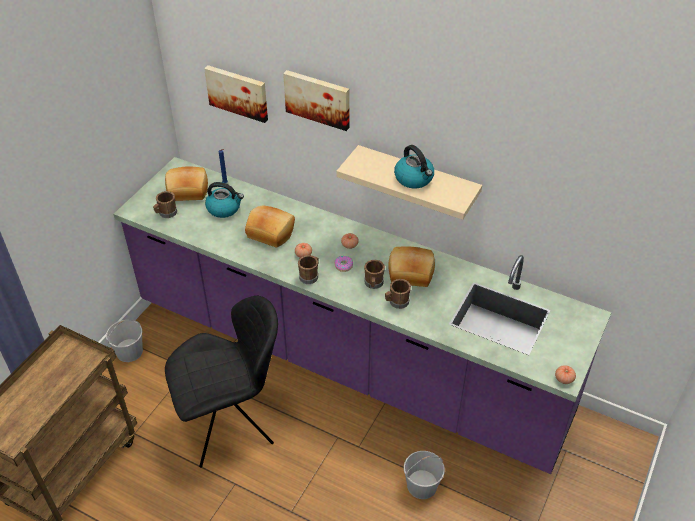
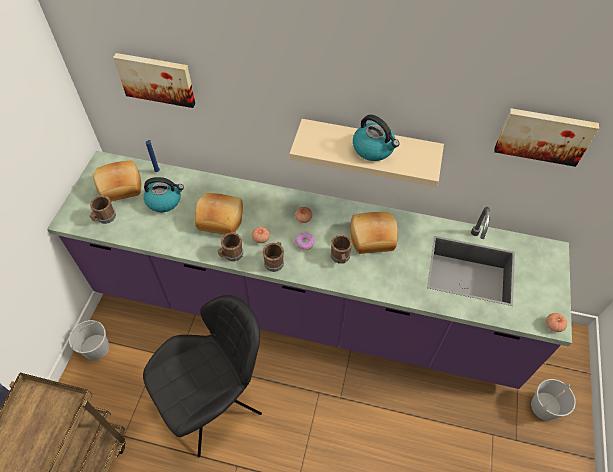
camera: 15 degrees left, 10 degrees up
(318, 99) = (253, 75): picture -> picture (544, 135)
(397, 302) = (369, 274): brown mug -> brown mug (231, 254)
(421, 486) = (407, 424): white bucket -> white bucket (544, 407)

